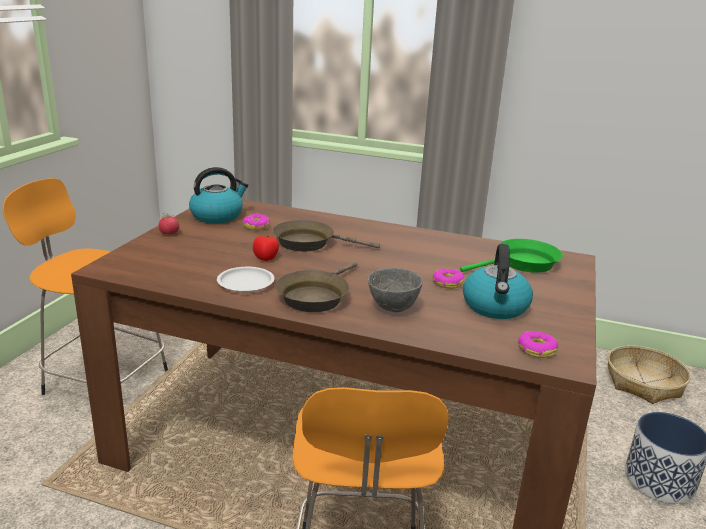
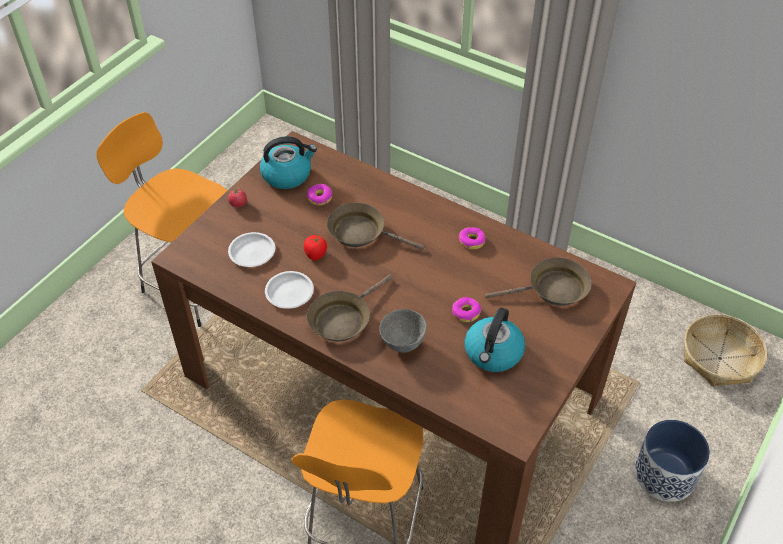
camera: 15 degrees right, 25 degrees up
(192, 260) = (251, 252): none -> white plate
(522, 264) = (553, 289): green frying pan -> brown frying pan
(536, 350) = (499, 414): donut -> donut (471, 241)

